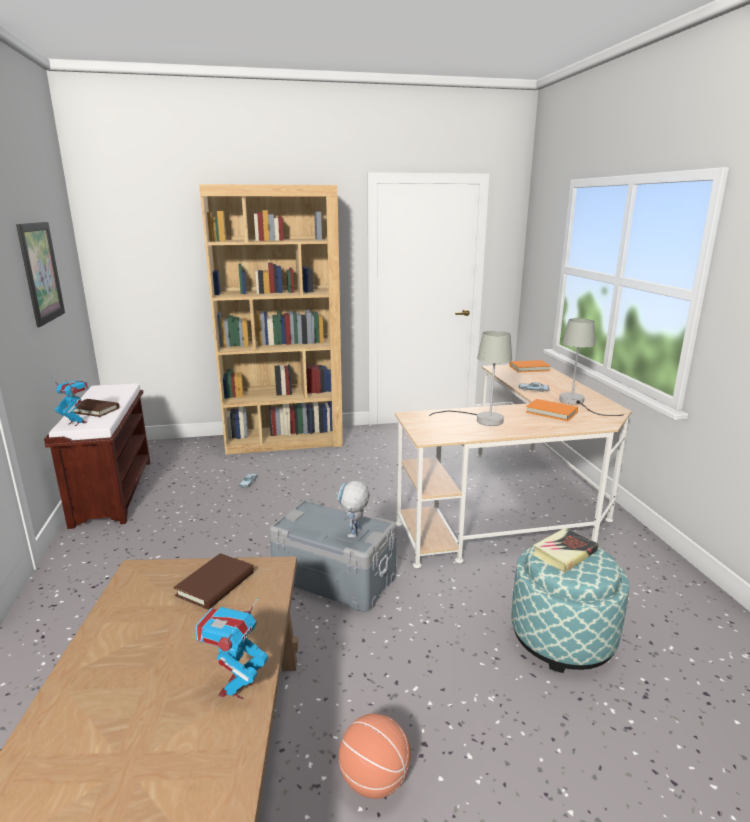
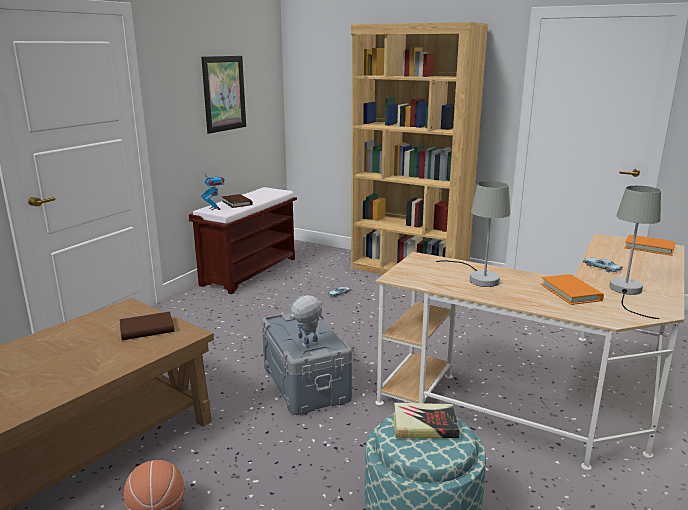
camera: 40 degrees right, 0 degrees up
(236, 688) = (68, 384): toy robot -> none

